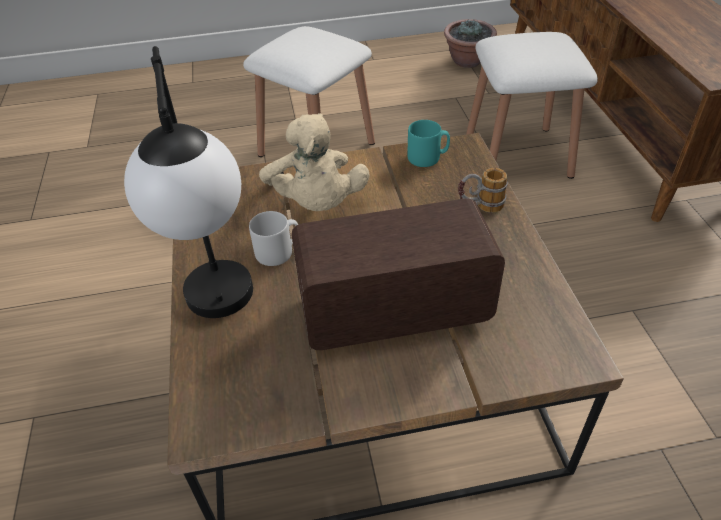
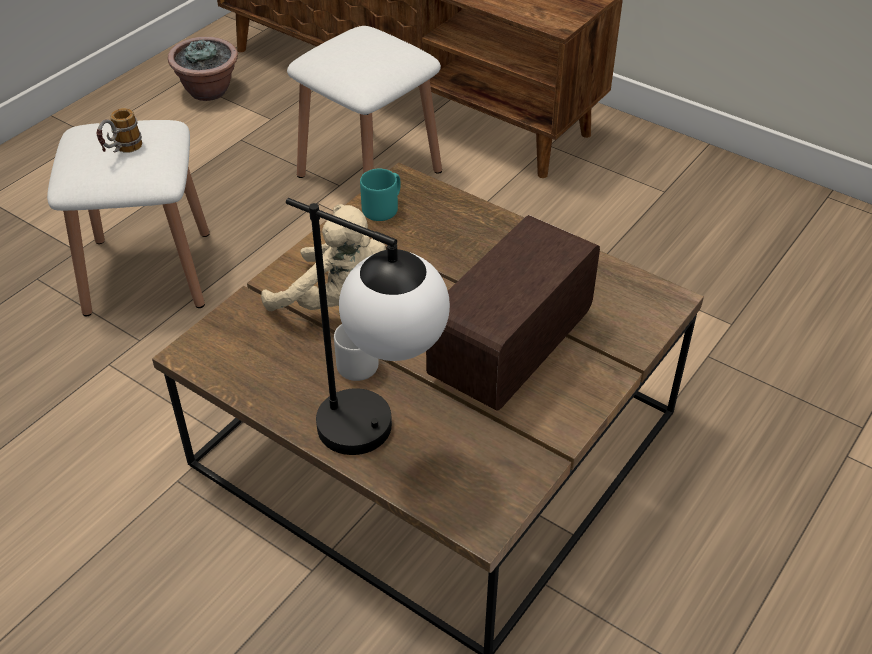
camera: 45 degrees left, 0 degrees up
(479, 208) = (478, 229): mug -> mug (121, 152)

